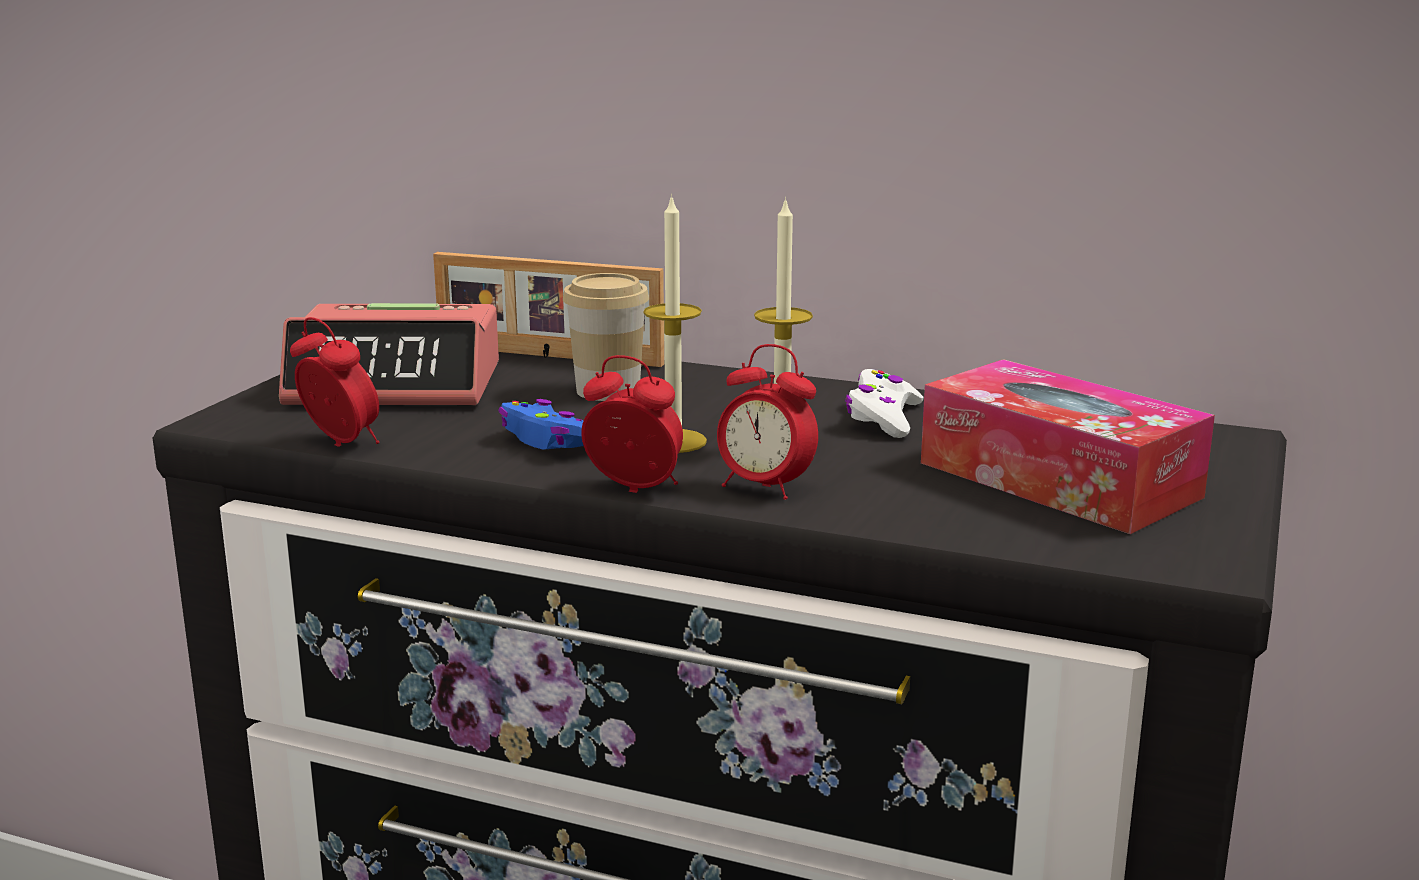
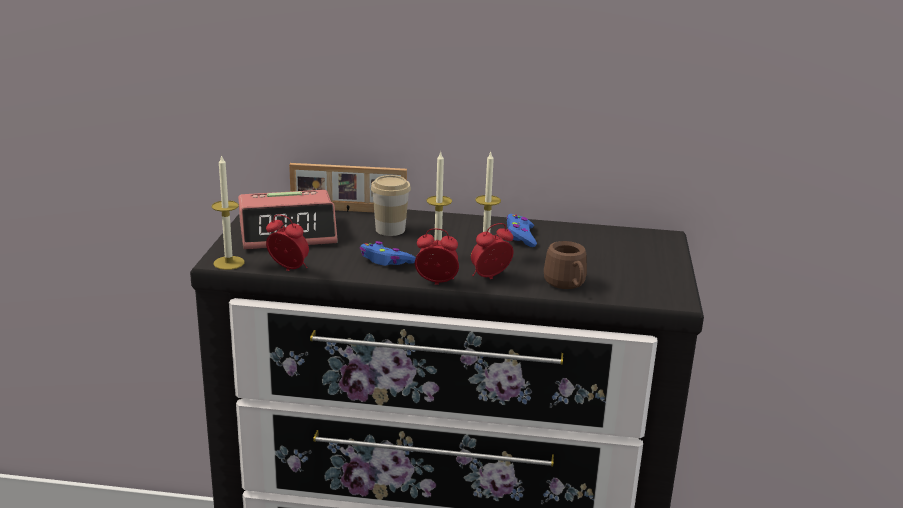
camera: 15 degrees left, 5 degrees up
(233, 426) = (229, 263): none -> candle
(764, 488) = (490, 277): alarm clock -> alarm clock turned 135 degrees clockwise
(883, 418) = (520, 236): white game controller -> blue game controller
(939, 516) = (567, 285): none -> brown mug
(1058, 480) = (606, 264): tissue box -> none

